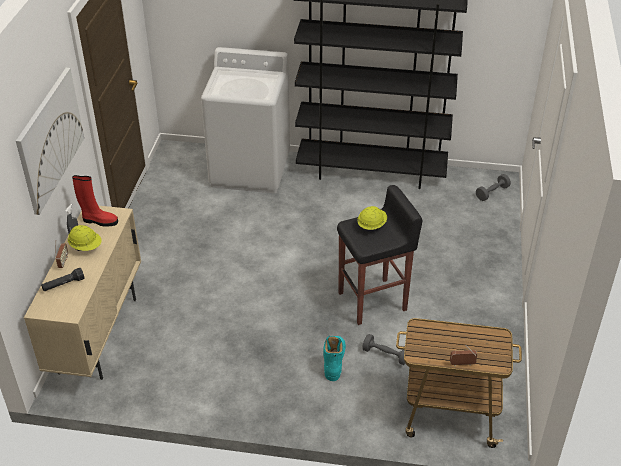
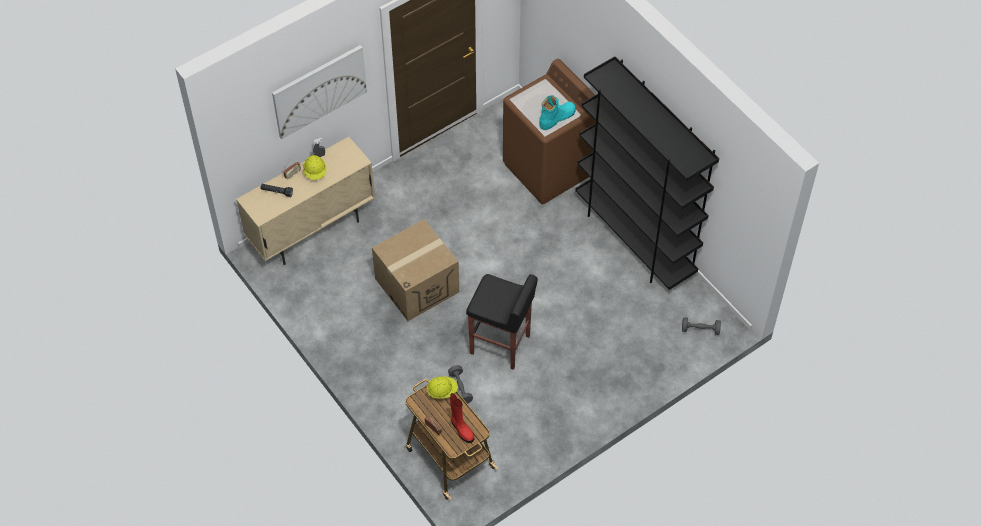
camera: 45 degrees right, 15 degrees up
(99, 221) = (342, 157): red boot -> red boot (461, 429)
(248, 309) = (417, 285): none -> cardboard box
(250, 170) = (549, 169): white washing machine -> brown washing machine
(334, 361) = (425, 365): turquoise boot -> turquoise boot (557, 118)
(371, 225) = (502, 293): yellow hard hat -> yellow hard hat (442, 391)

